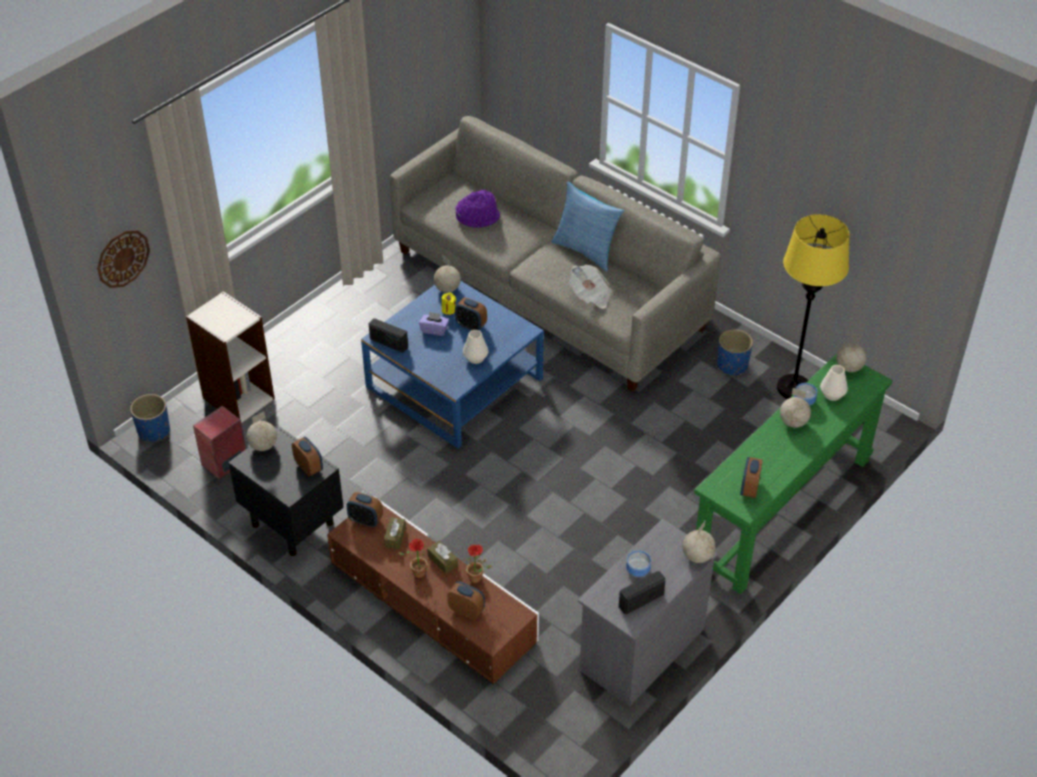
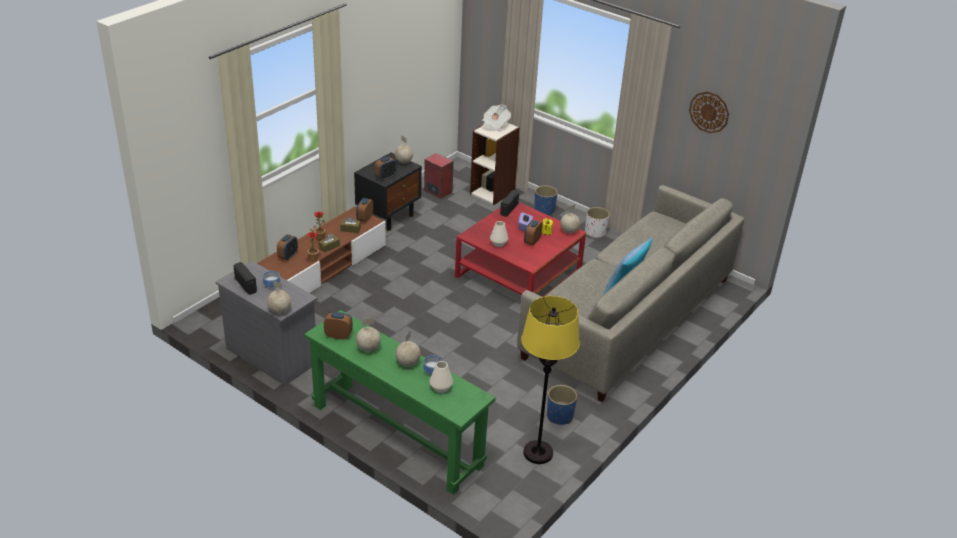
camera: 85 degrees right, 10 degrees down
(123, 258) = (487, 54): wall clock -> wall clock (709, 112)
(154, 431) = (461, 167): blue planter -> blue planter (544, 210)
(360, 299) = (595, 233): none -> white planter
(454, 382) = (518, 274): blue coffee table -> red coffee table
(478, 217) = (647, 238): purple hat -> none
(590, 295) = (569, 289): newspaper -> newspaper (494, 125)
(848, 368) = (474, 400): globe -> globe (368, 348)

